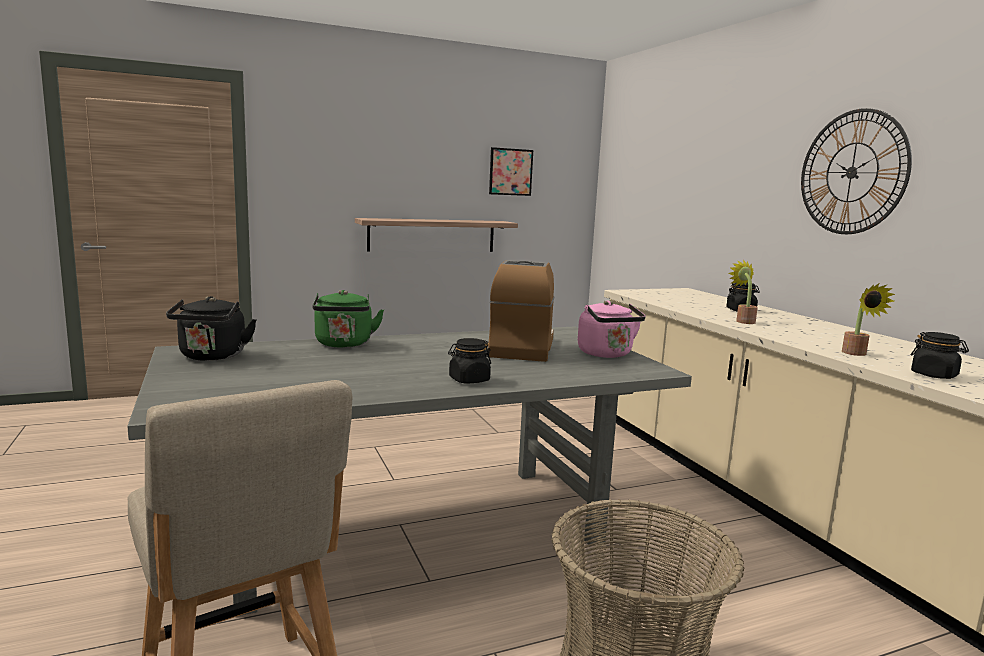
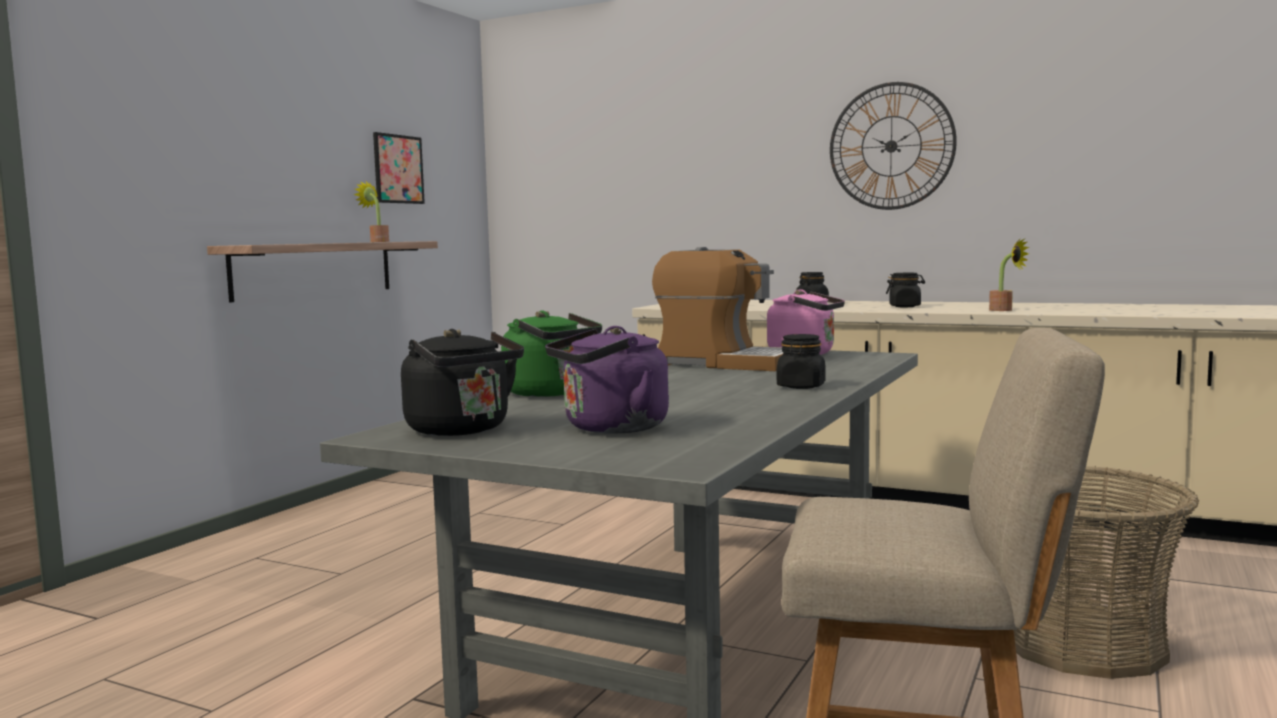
camera: 40 degrees left, 5 degrees down
(255, 377) = (610, 428): none -> purple kettle
(522, 348) = (725, 363): coffee machine -> coffee machine turned 150 degrees clockwise
(743, 321) = (850, 308): potted plant -> potted plant (377, 242)
(934, 375) = (1087, 311): black jar -> black jar (905, 306)

